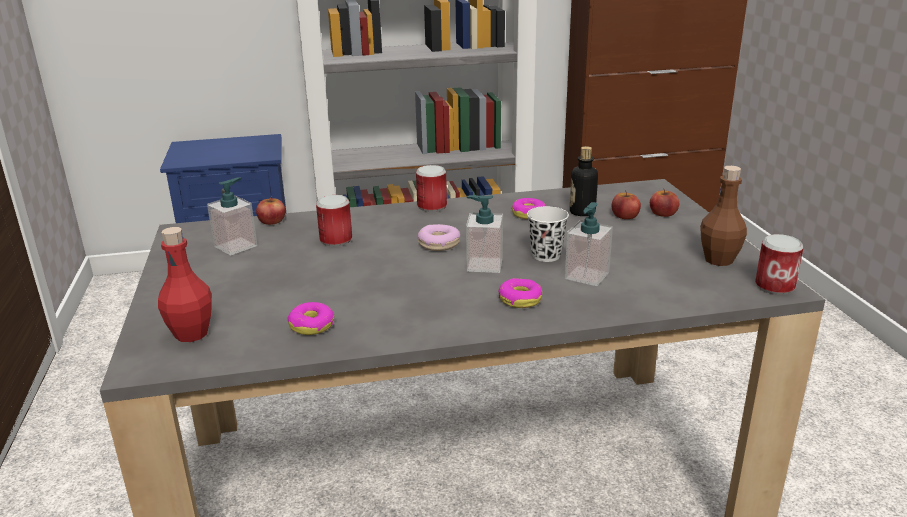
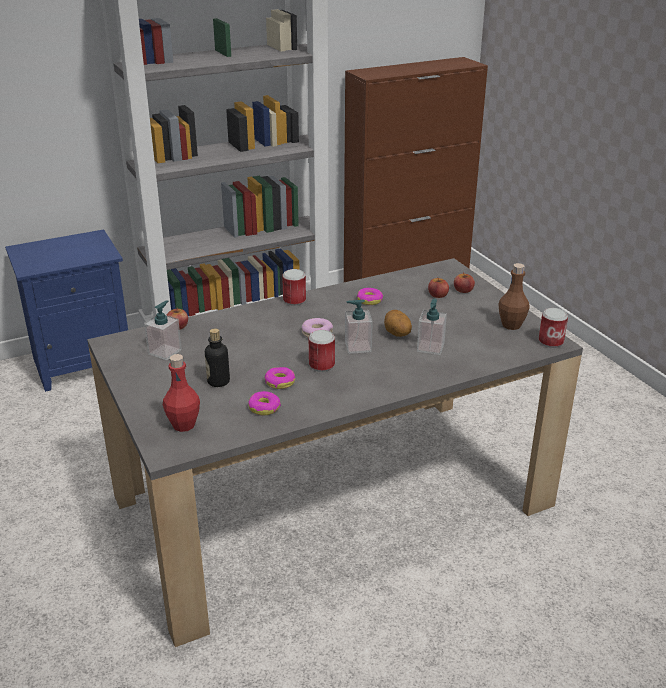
camera: 15 degrees left, 5 degrees up
(336, 240) = (238, 338): can -> can (322, 365)
(520, 299) = (394, 371): donut -> donut (280, 382)
(546, 255) = (396, 334): white cup -> potato
(582, 212) = (407, 294): bottle -> bottle (218, 381)

